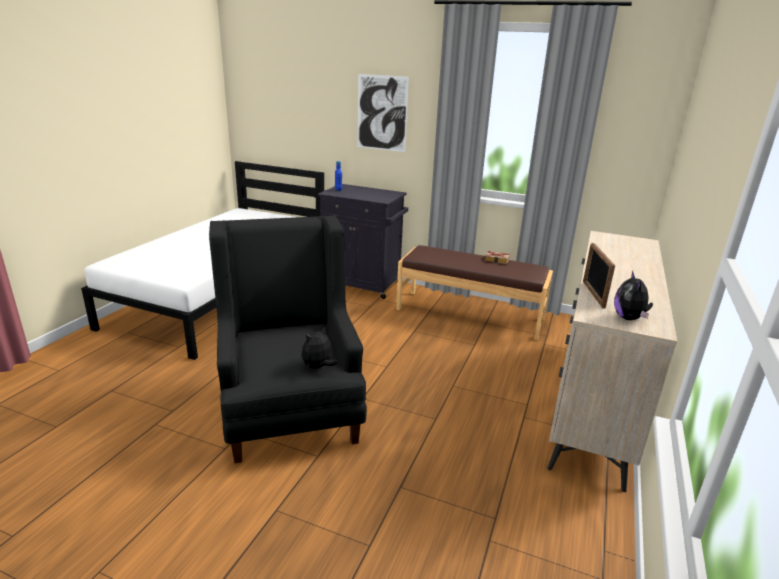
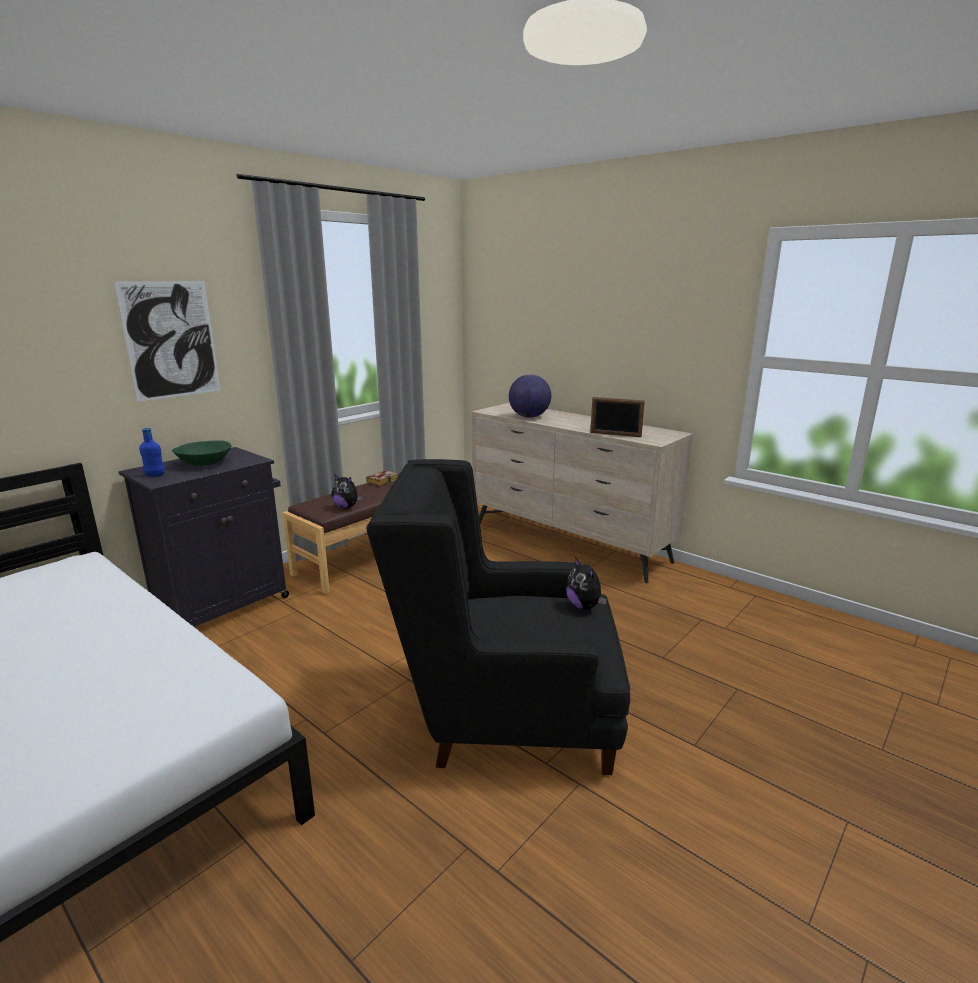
camera: 70 degrees left, 5 degrees down
(366, 193) = (204, 463): none -> green bowl
(607, 252) = (529, 417): none -> globe
(629, 318) = (659, 435): plush toy -> plush toy (346, 507)

